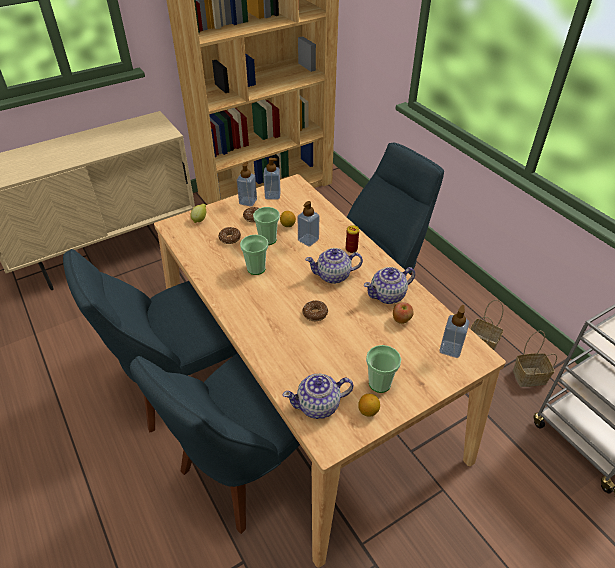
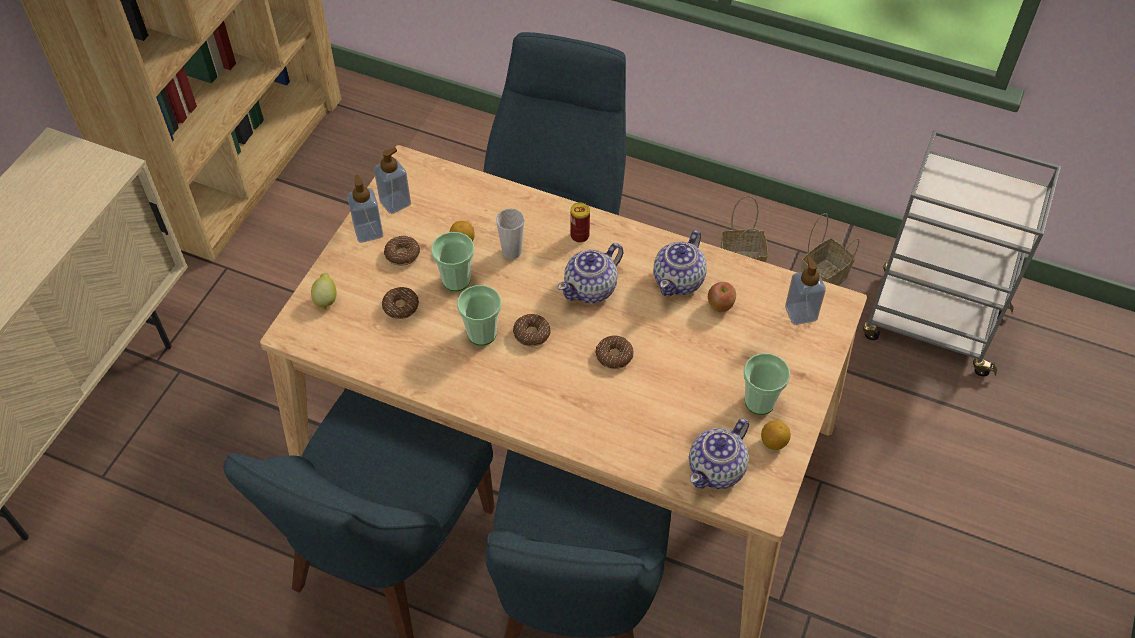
camera: 35 degrees left, 10 degrees up
(281, 281) = (531, 334): none -> donut
(308, 240) = (512, 251): soap dispenser -> cup

